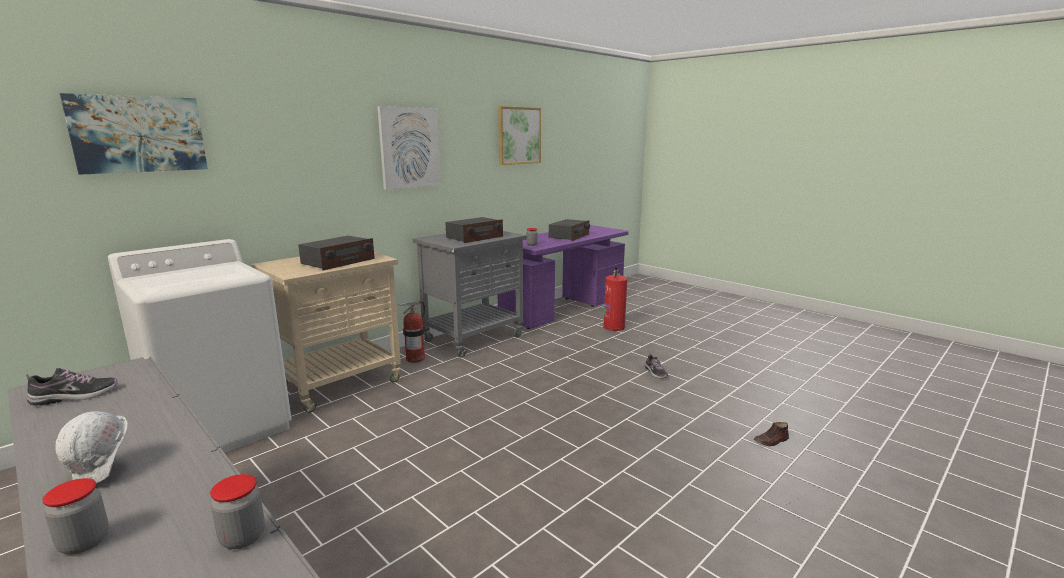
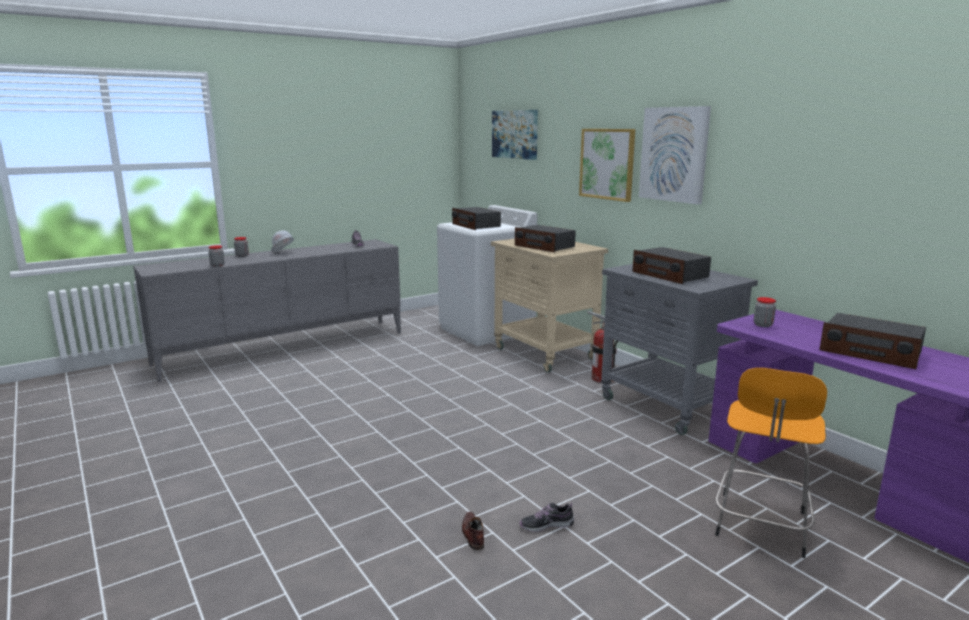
camera: 100 degrees right, 0 degrees up
(200, 277) = (475, 225): none -> radio
(519, 135) = (861, 146): picture -> picture (607, 164)
(614, 326) = (760, 526): fire extinguisher -> orange stool
(771, 441) = (319, 568): brown shoe -> brown shoe (472, 534)

